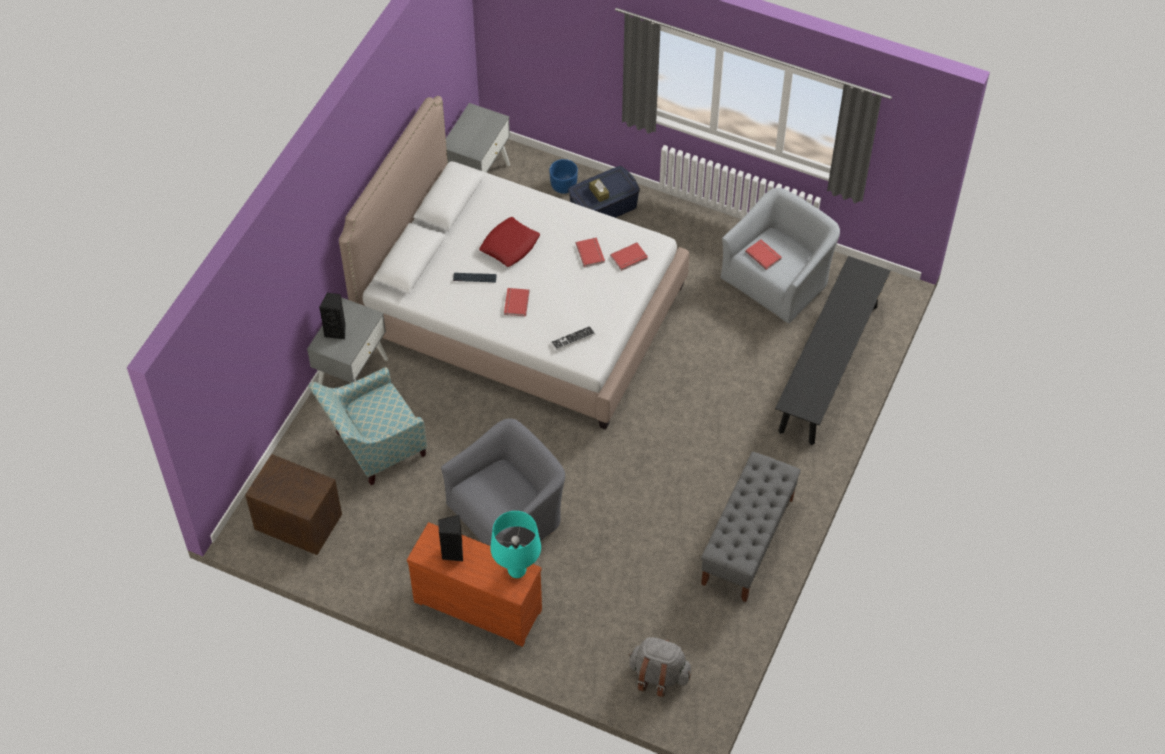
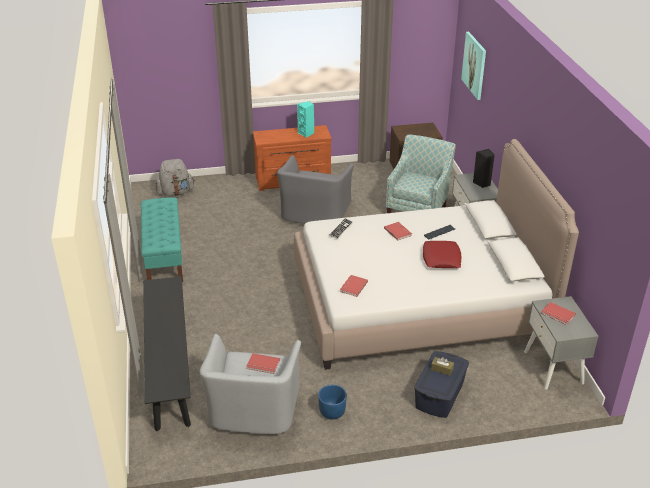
camera: 145 degrees right, 20 degrees down
(235, 350) = (474, 65): none -> picture
(452, 552) = (306, 133): black speaker -> turquoise speaker
(517, 571) = (266, 139): turquoise table lamp -> none
(564, 186) = (487, 395): blue planter -> blue planter (332, 412)
(591, 253) = (383, 278): red book -> red book (557, 315)
(747, 541) = (164, 256): grey bench -> turquoise bench

